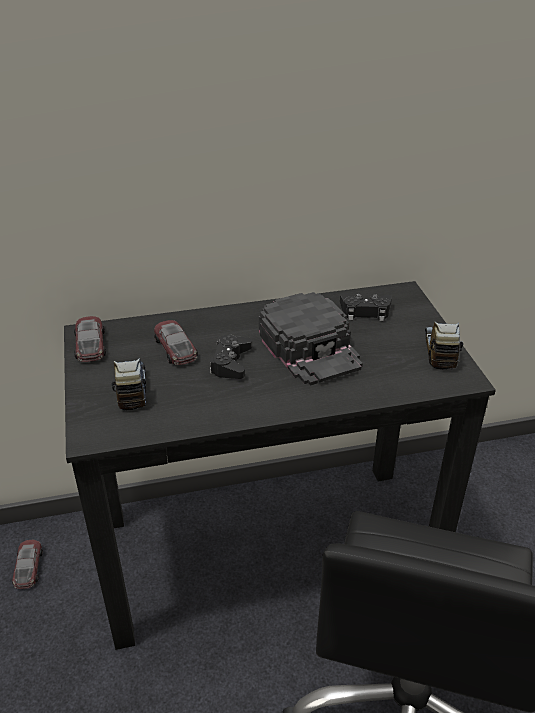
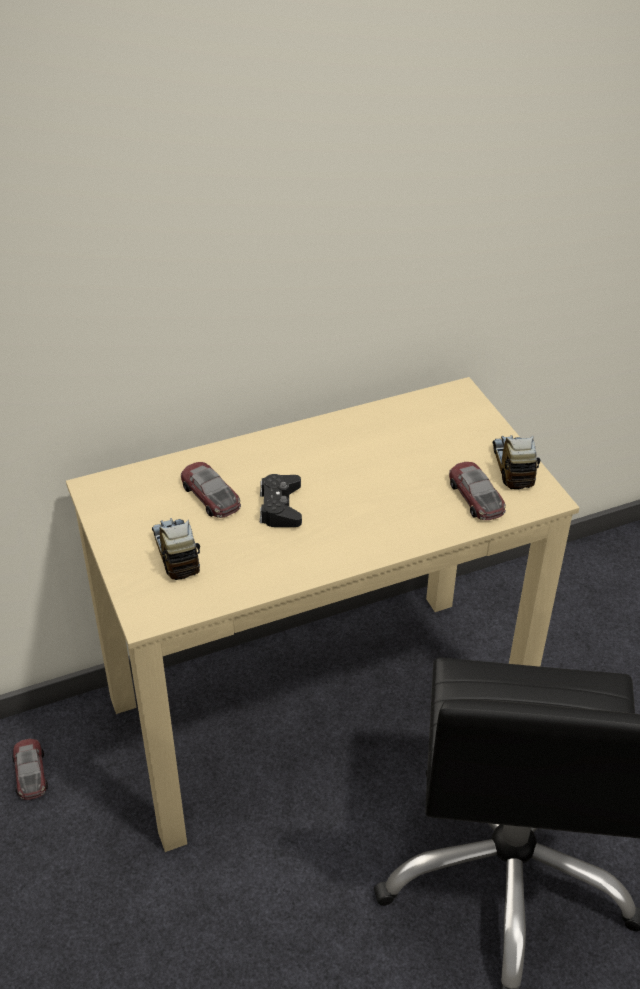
camera: 10 degrees left, 5 degrees up
(90, 344) = (107, 502): toy car -> toy car (476, 497)
(268, 547) = (319, 709): black desk -> beige desk
(311, 347) = (367, 477): black cap -> none
(365, 311) = (419, 424): black game controller -> none

